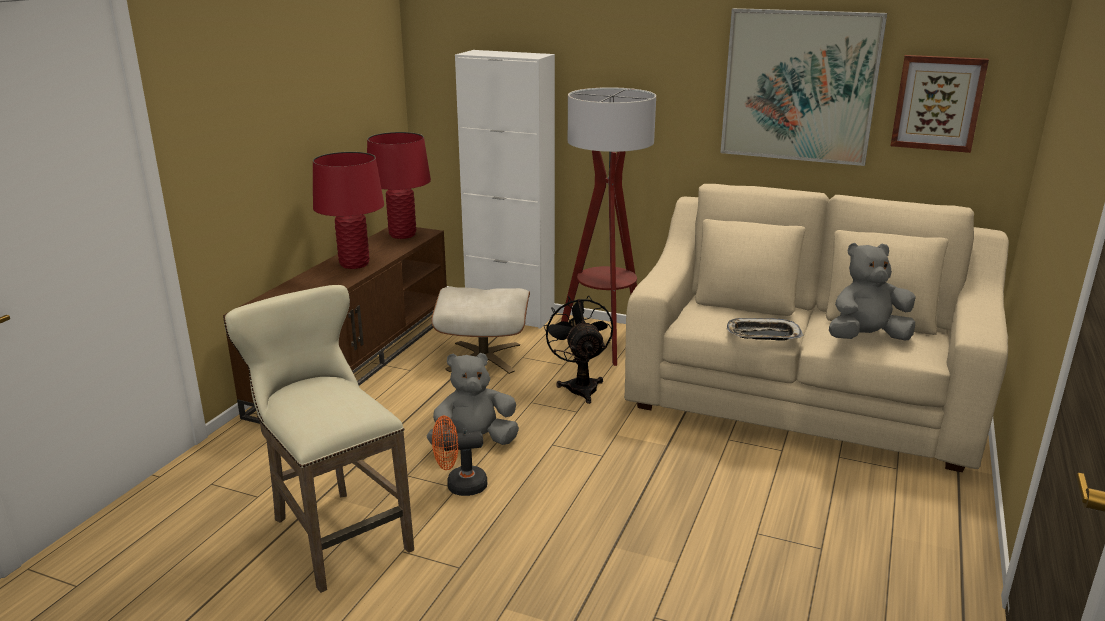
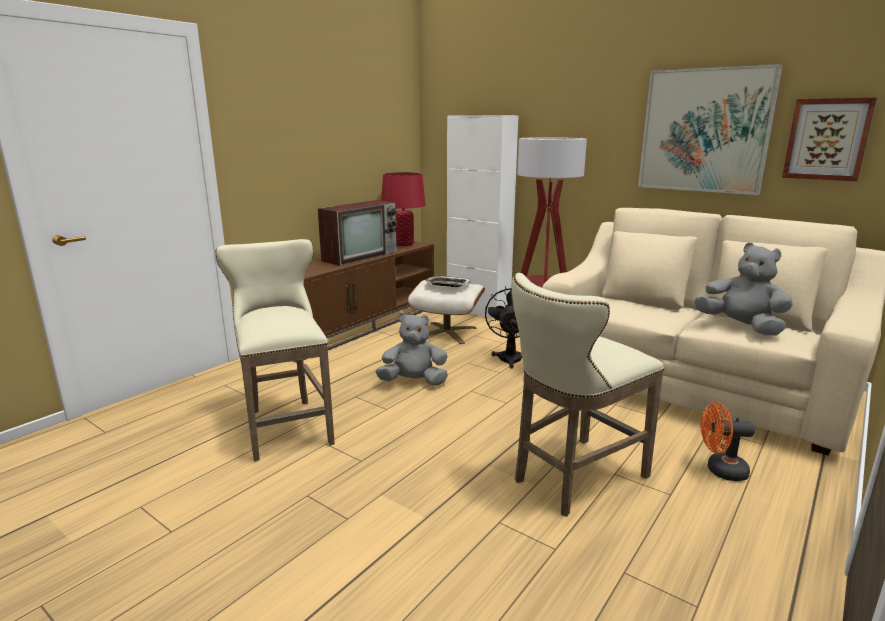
camera: 15 degrees right, 5 degrees down
(354, 264) = (361, 256): red table lamp -> television
(459, 486) = (389, 408): orange fan -> orange fan (720, 470)
(714, 547) = (573, 479): none -> beige stool
(763, 335) = (649, 319): tray -> tray (447, 285)
(866, 338) = (741, 327): grey plush toy -> grey plush toy turned 45 degrees clockwise

